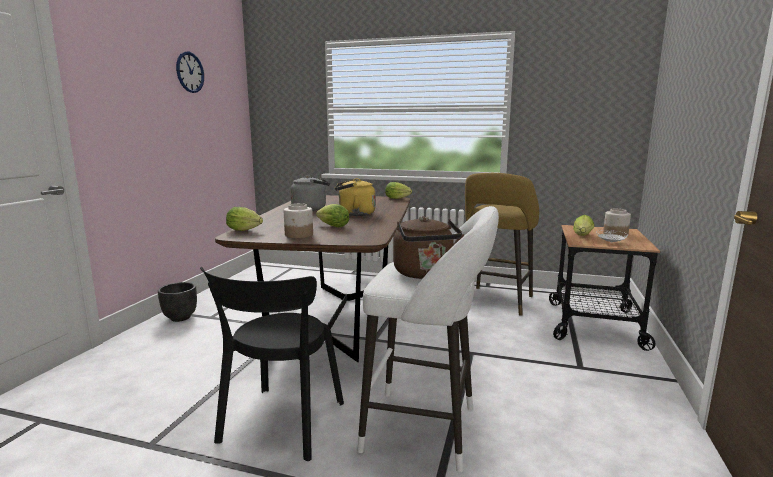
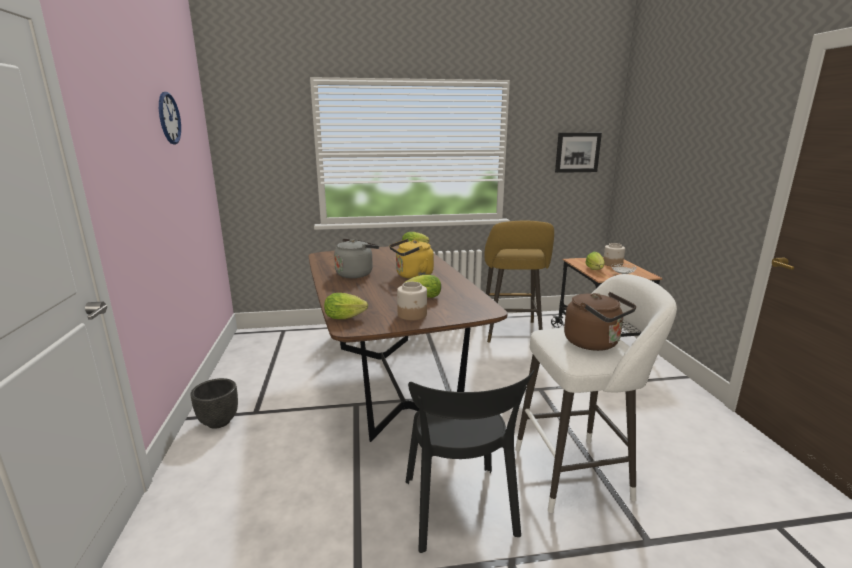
camera: 25 degrees left, 5 degrees up
(598, 107) = (577, 152): none -> picture

